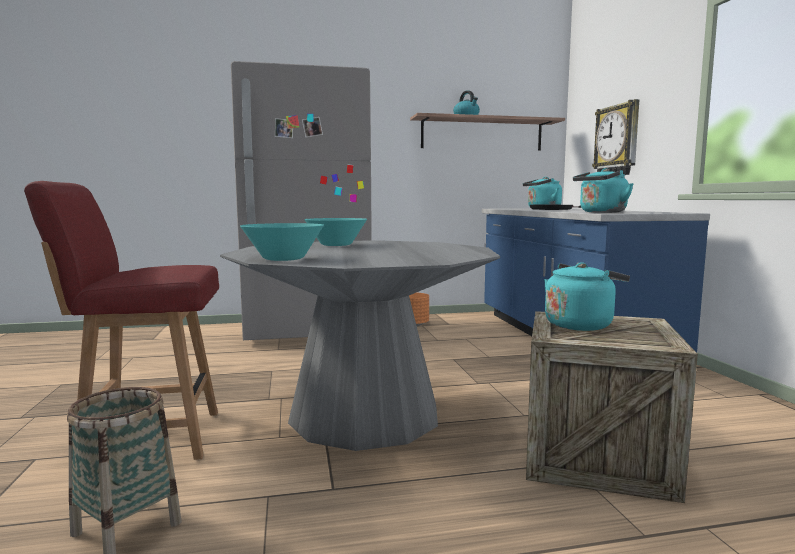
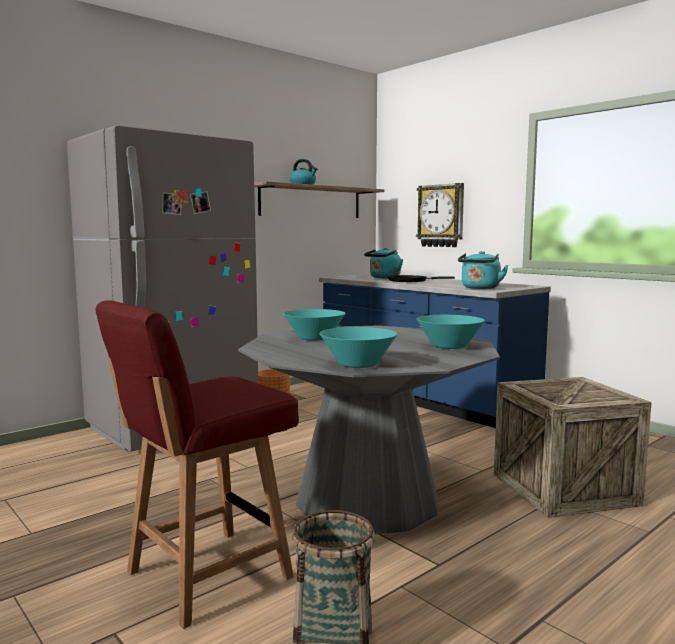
camera: 30 degrees left, 0 degrees up
(431, 256) = (449, 346): none -> turquoise bowl
(580, 325) = (551, 390): turquoise kettle -> none

